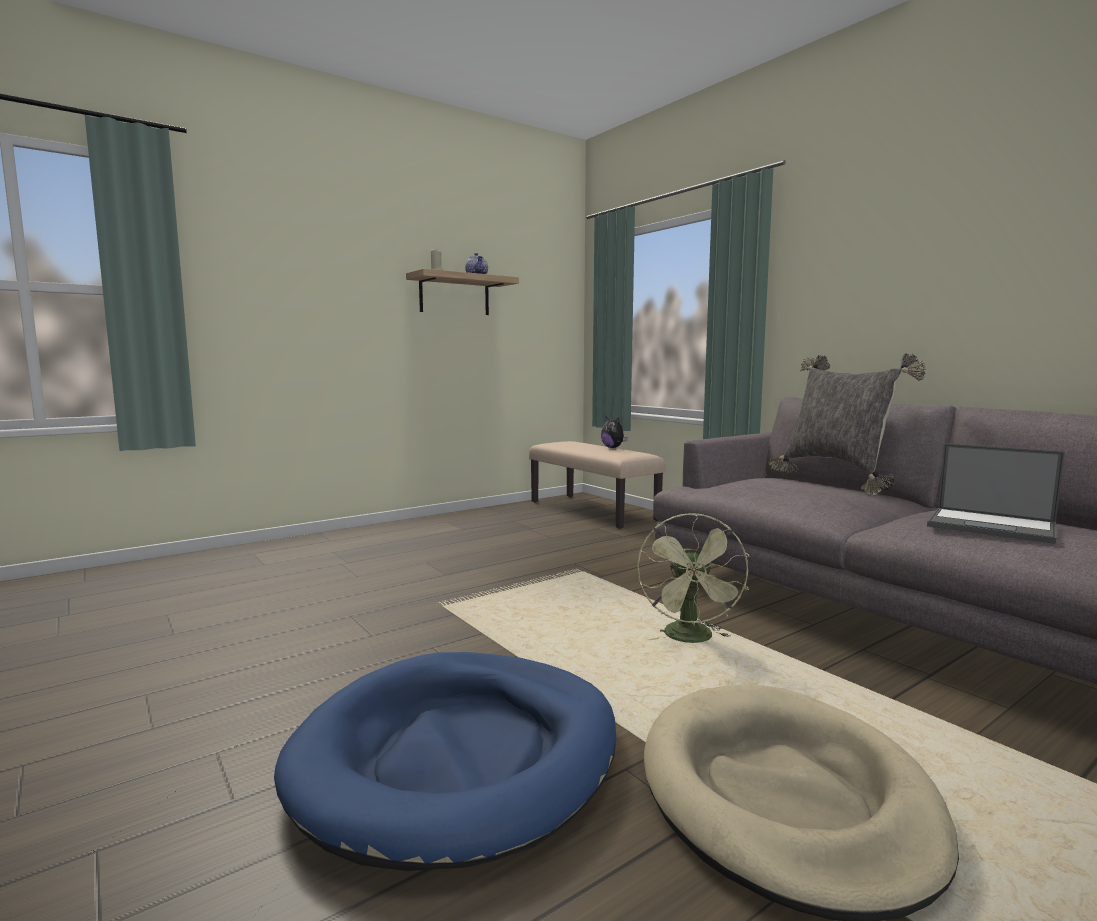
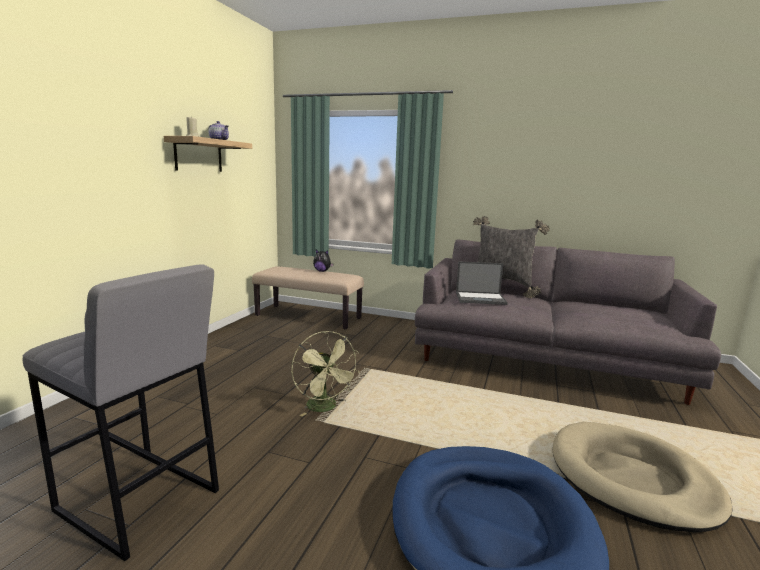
camera: 35 degrees left, 5 degrees up
(203, 621) = (141, 502): none -> grey stool
(691, 639) = (487, 401): green fan -> green fan (325, 408)
(993, 526) = (609, 314): laptop -> laptop (481, 298)

